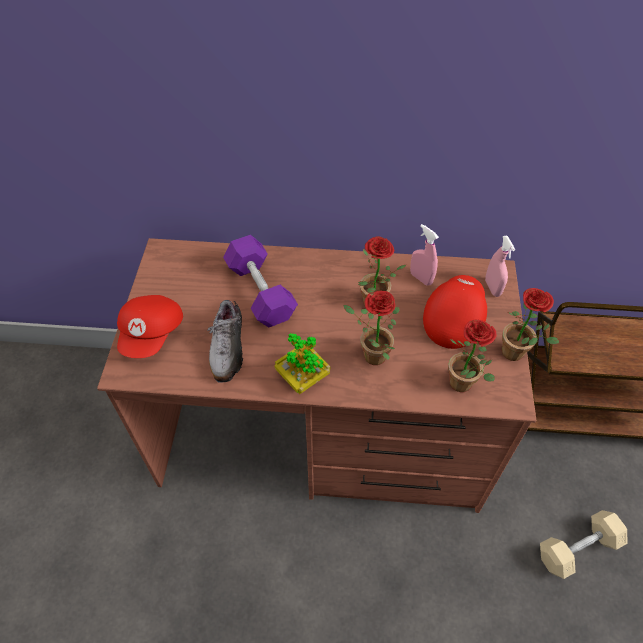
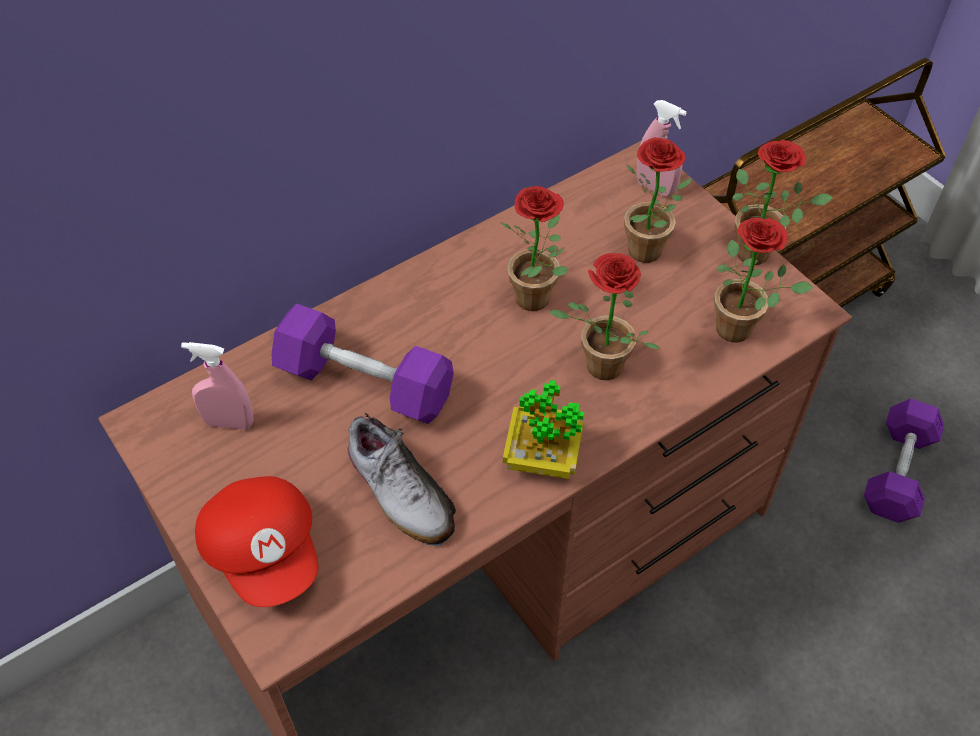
camera: 40 degrees left, 0 degrees up
(421, 278) = (559, 229): pink spray bottle -> pink spray bottle (229, 422)
(453, 318) = (648, 256): red cap -> potted plant
(578, 548) = (897, 472): beige dumbbell -> purple dumbbell

